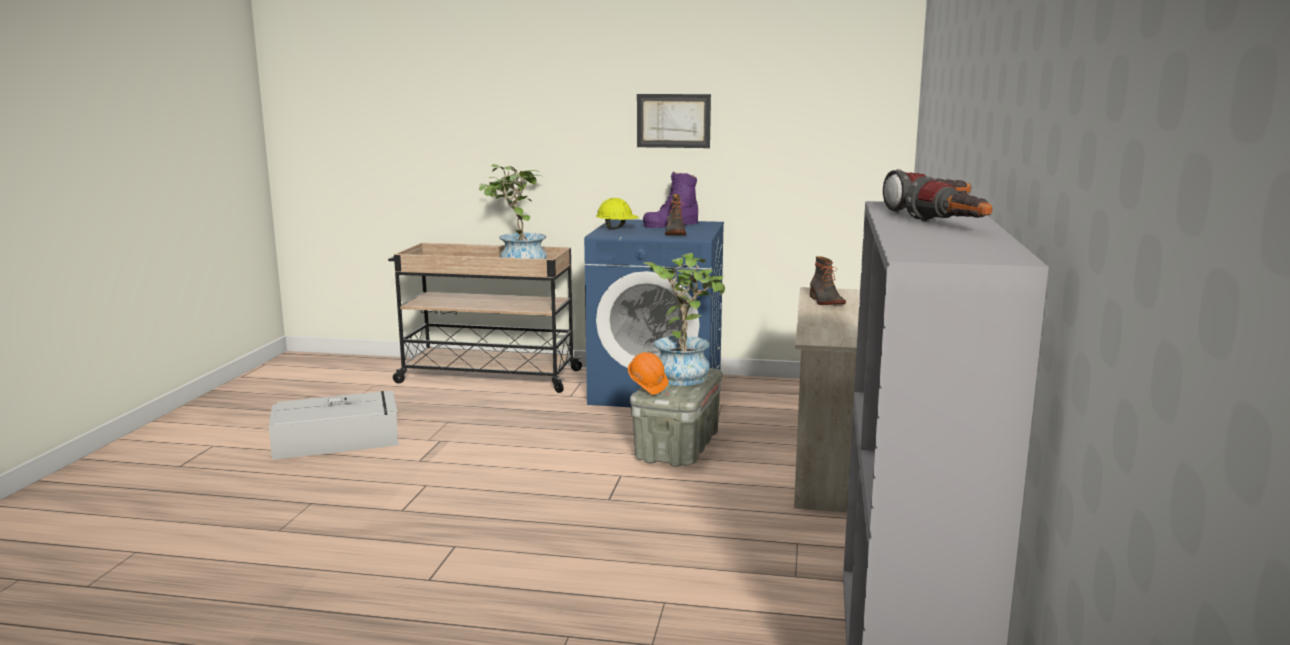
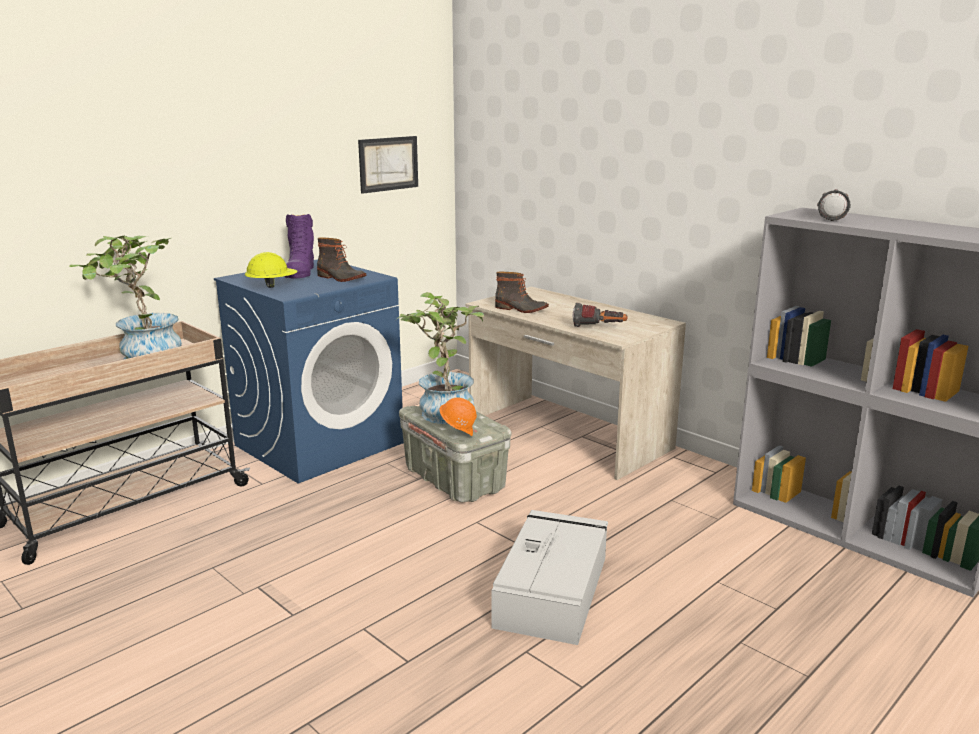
camera: 55 degrees left, 5 degrees up
(338, 440) = (142, 655): grey storage box -> grey storage box (552, 589)
(673, 121) = (265, 158): picture -> picture (388, 164)
(950, 226) = (913, 225): flashlight -> flashlight (599, 328)

